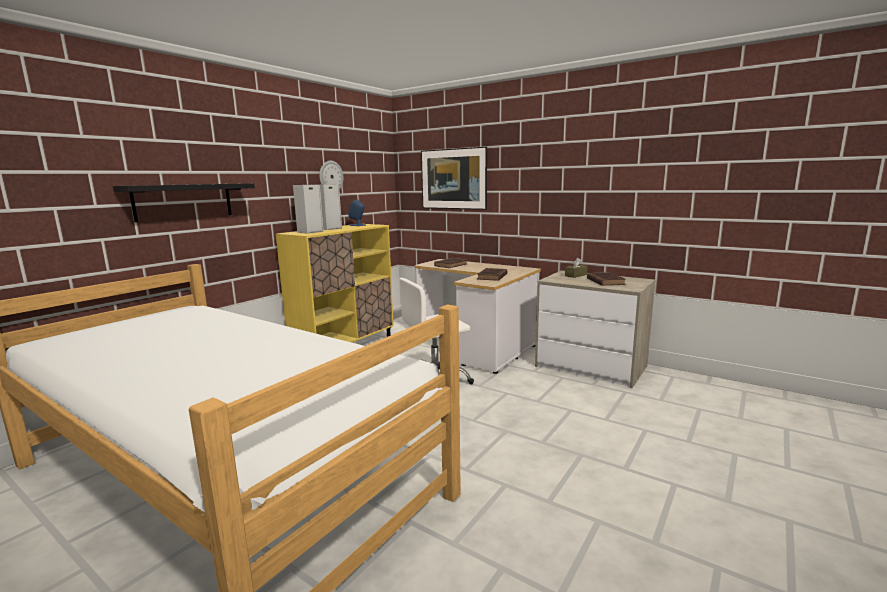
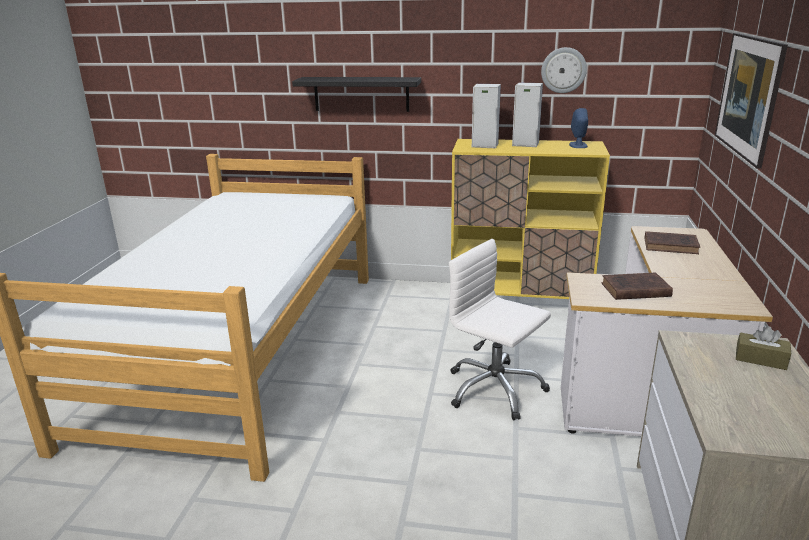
camera: 65 degrees right, 10 degrees up
(605, 281) = (753, 397): brown book -> none

